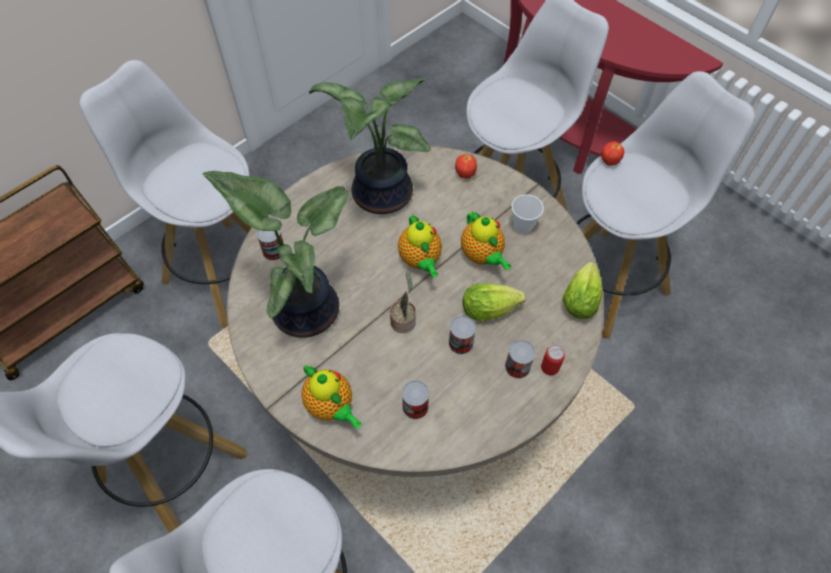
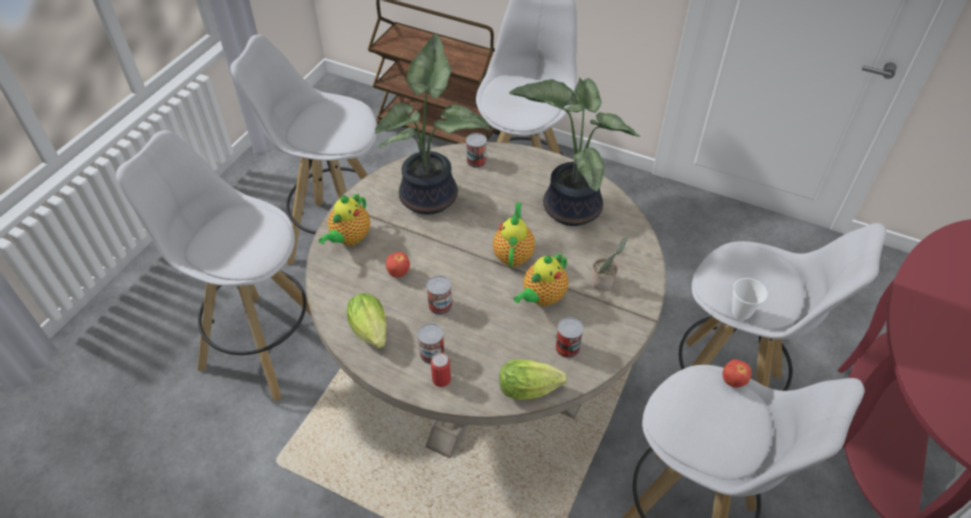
camera: 70 degrees right, 10 degrees down
(403, 320) = (446, 260): potted plant -> potted plant (604, 281)
(415, 406) = (366, 290): can -> can (567, 347)
(420, 260) = (513, 254): teapot -> teapot turned 135 degrees clockwise
(464, 174) = (631, 259): apple -> apple (399, 273)
(492, 309) = (486, 319): lettuce -> lettuce (372, 333)
(523, 226) = (594, 321): cup -> cup (741, 312)

